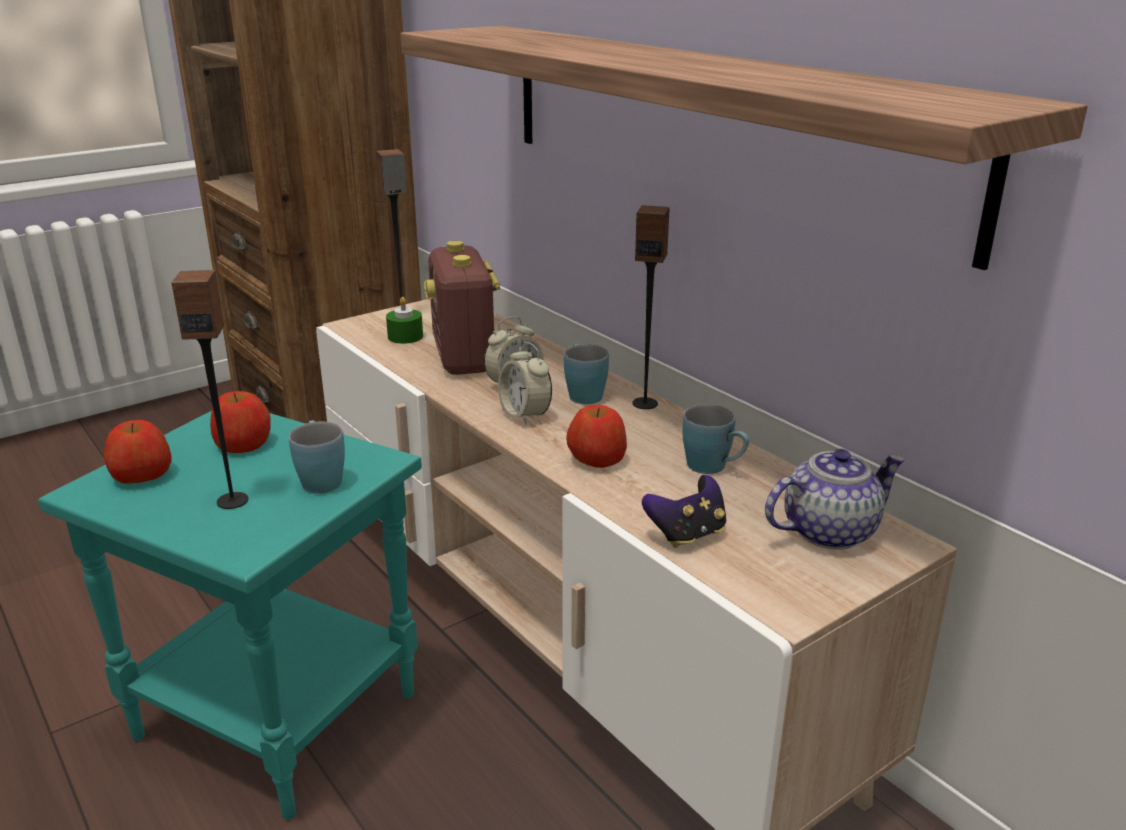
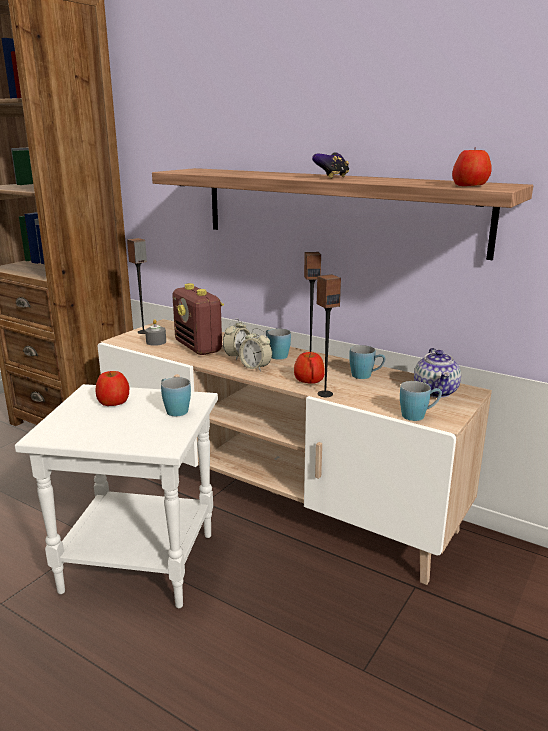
camera: 20 degrees left, 5 degrees down
(141, 475) = (68, 424): apple -> apple (470, 185)
(233, 500) = (135, 426): speaker -> speaker (325, 394)
(282, 714) = (142, 561): turquoise side table -> white side table
(405, 337) = (156, 342): green candle -> grey candle
(687, 534) = (377, 403): game controller -> game controller (332, 177)
(746, 581) = (418, 415): none -> blue mug
(829, 531) = (436, 392): teapot -> teapot turned 135 degrees clockwise

